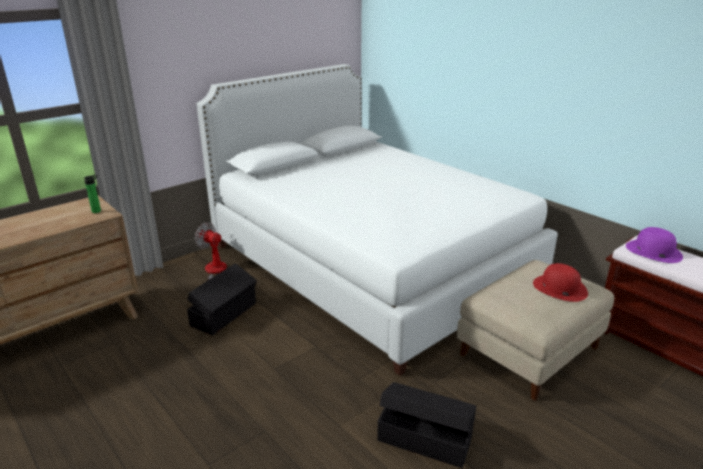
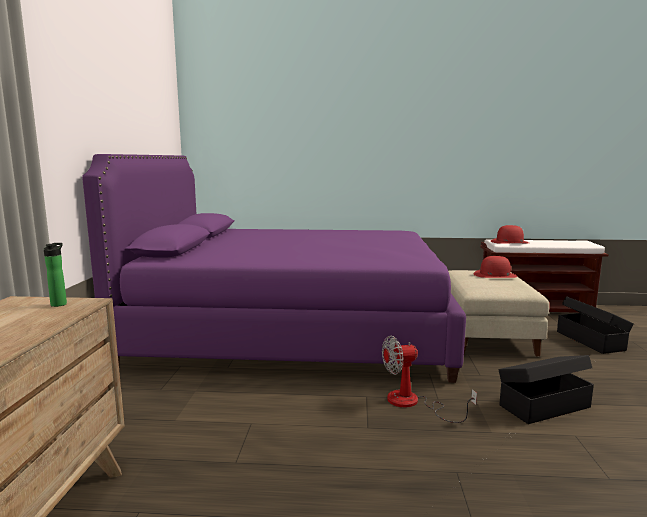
camera: 45 degrees left, 15 degrees down
(215, 272) = (149, 392): fan -> fan (413, 403)
(225, 314) = (234, 416): black storage box -> black storage box (590, 340)
(370, 264) = (293, 332): white bed -> purple bed
(653, 251) = (509, 242): purple hat -> red hat

